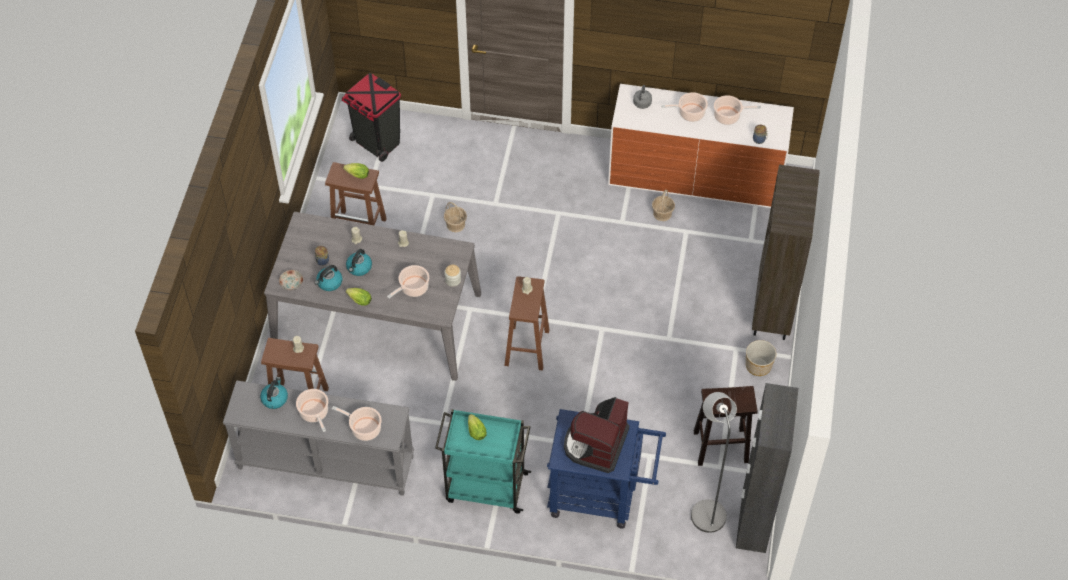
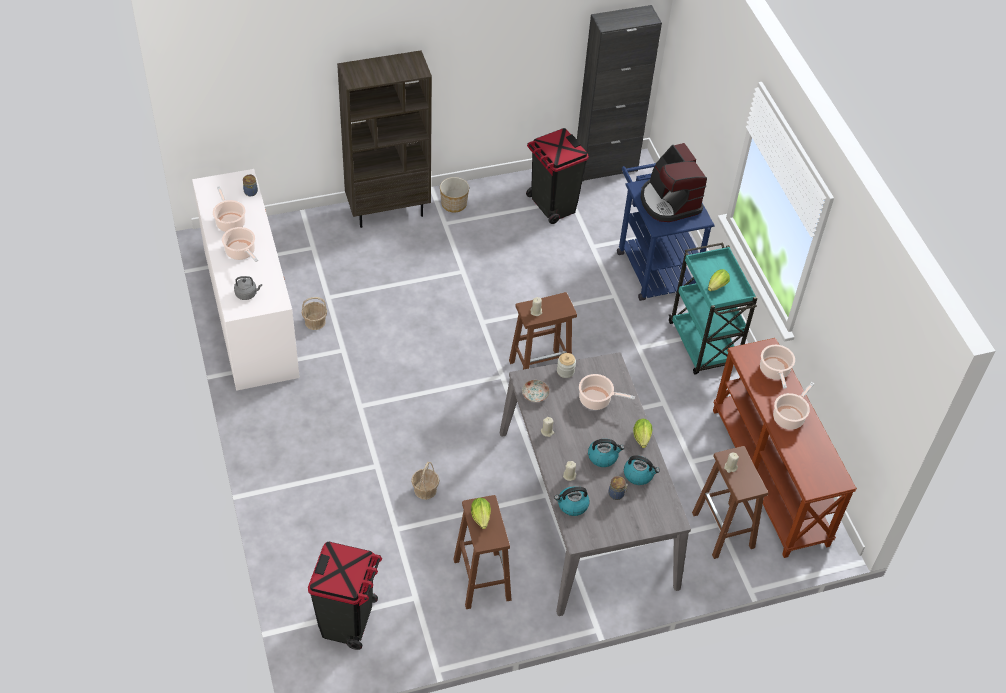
camera: 120 degrees left, 5 degrees down
(274, 398) = (800, 457): kettle -> kettle (572, 505)
(291, 283) = (662, 509): plate -> plate (535, 395)
(325, 463) = (770, 476): grey console table -> brown console table
(595, 444) = (669, 202): coffee machine -> coffee machine turned 75 degrees clockwise
(706, 510) = (617, 197): grey floor lamp -> none
(719, 447) = (552, 205): brown stool -> black trash can

